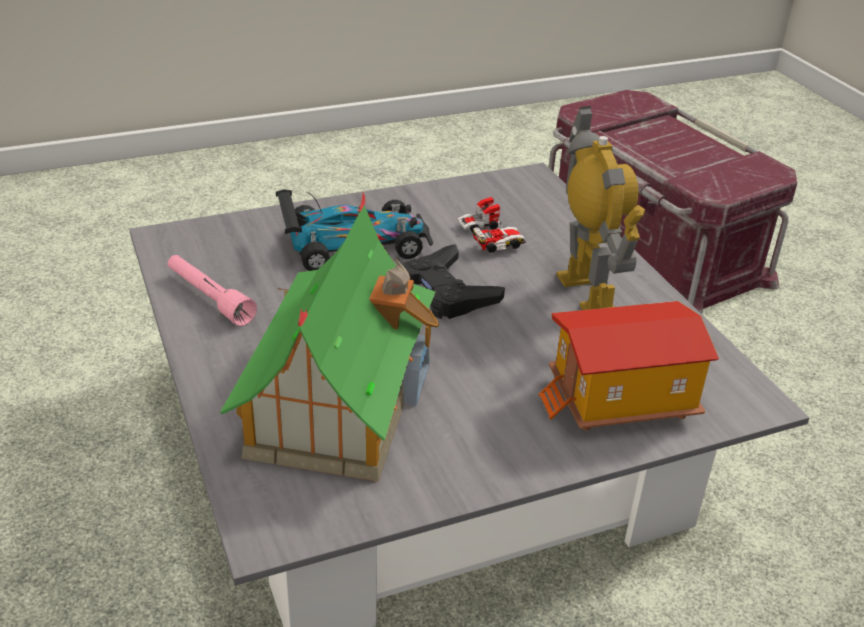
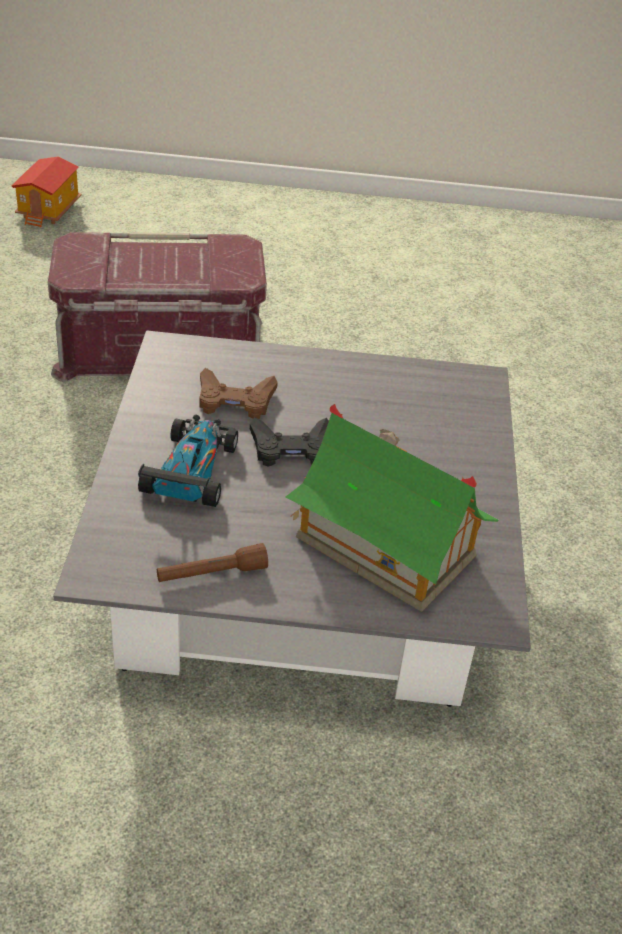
camera: 65 degrees left, 5 degrees up
(209, 298) = (212, 574): pink flashlight -> brown flashlight
(490, 237) = (235, 400): toy car -> brown game controller
(586, 293) = (337, 389): toy robot -> none
(621, 402) = (457, 427): toy house -> toy house (50, 210)

